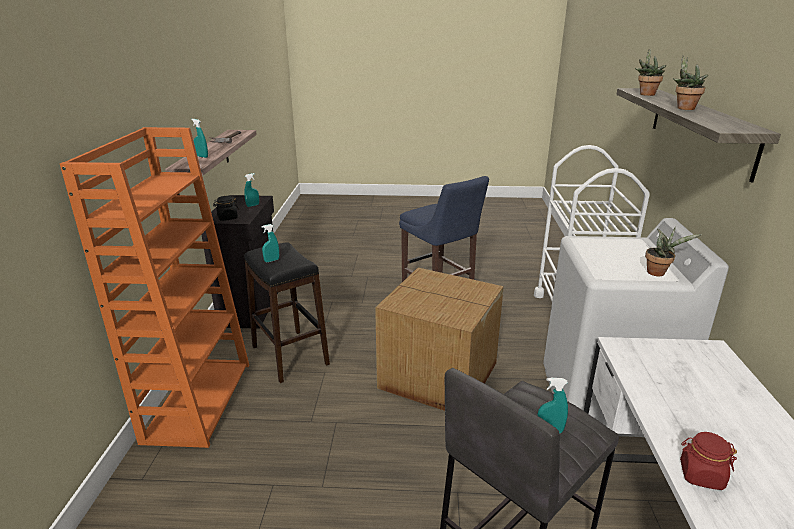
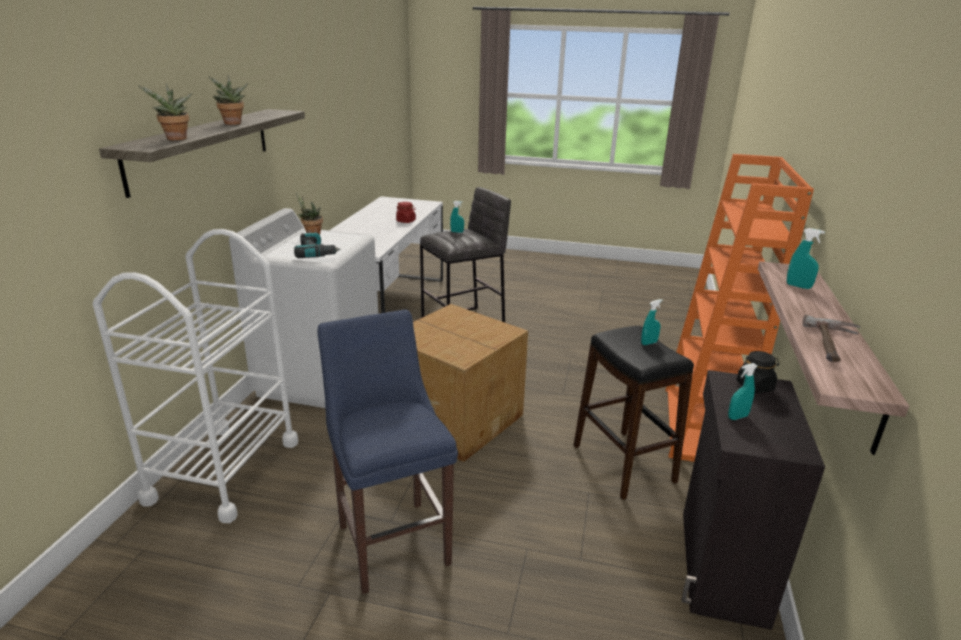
camera: 170 degrees left, 0 degrees up
(602, 247) = (316, 253): none -> power drill

